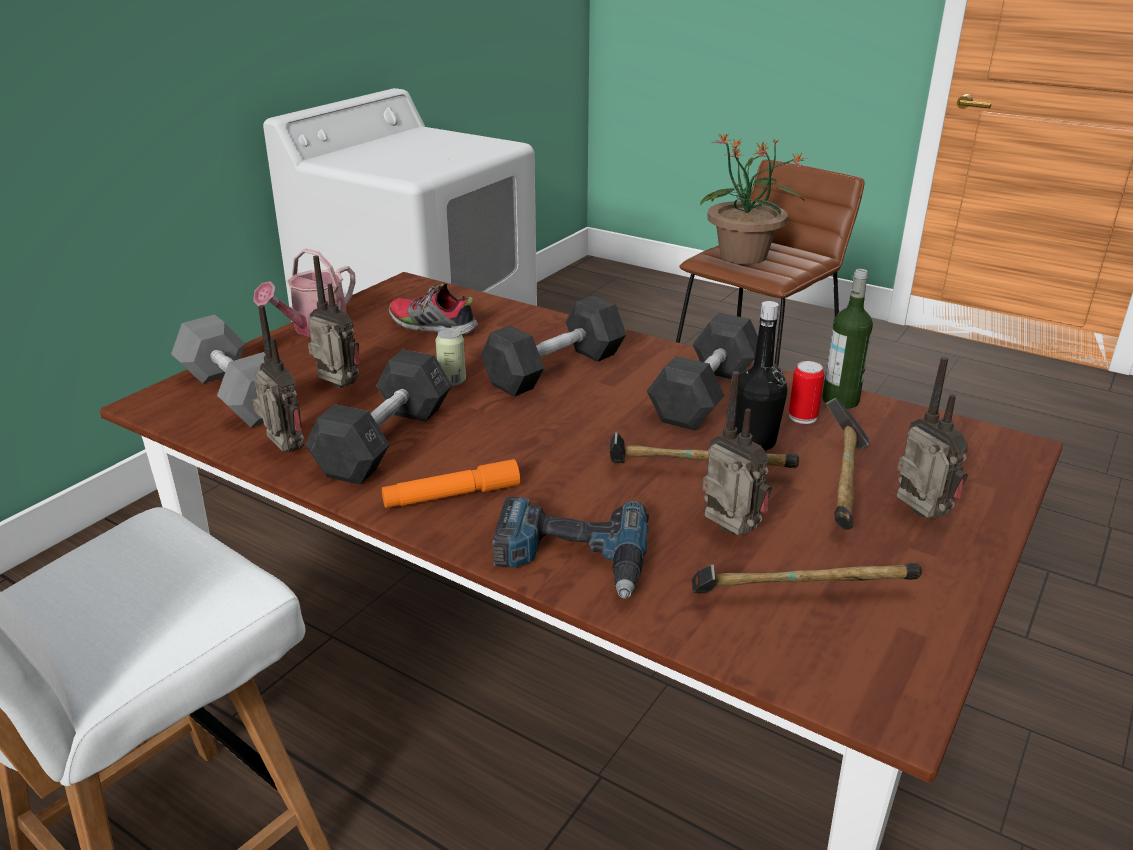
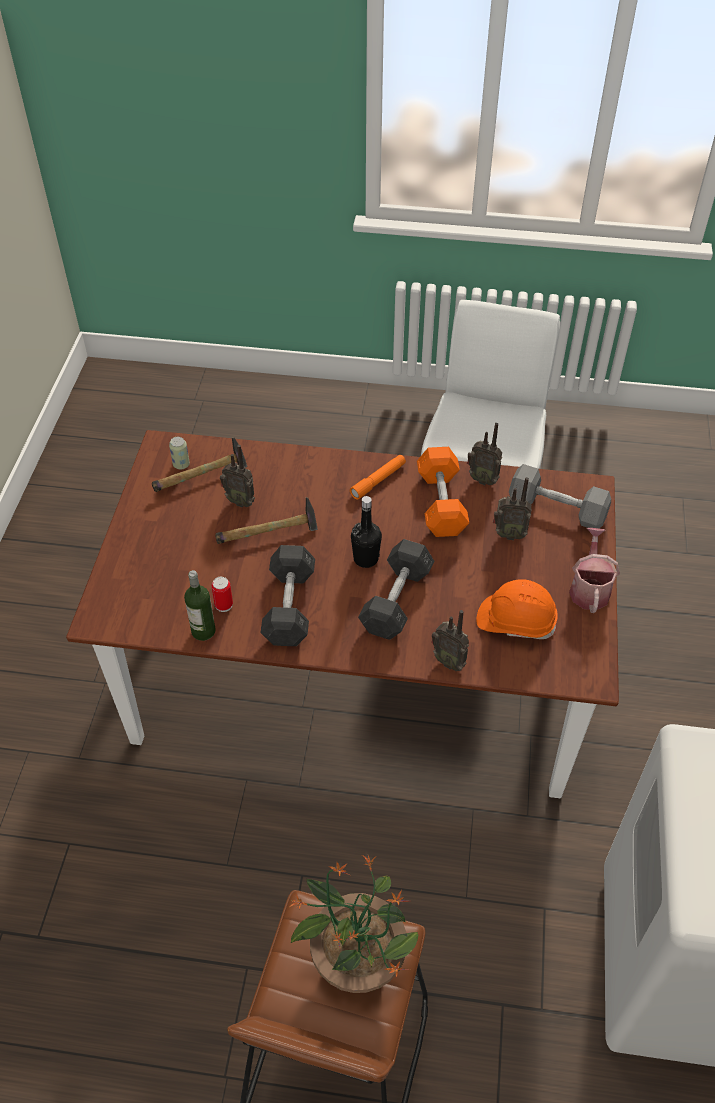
camera: 155 degrees right, 20 degrees up
(385, 441) = (441, 503): grey dumbbell -> orange dumbbell
(432, 326) = (515, 621): shoe -> orange hard hat
(452, 381) = (449, 564): can -> can (181, 464)
(571, 559) = (303, 465): power drill -> none
(754, 441) = (246, 571): black bottle -> black bottle (366, 559)
(844, 484) = (191, 553): hammer -> none
(918, 517) = (153, 542): radio -> radio (449, 661)

